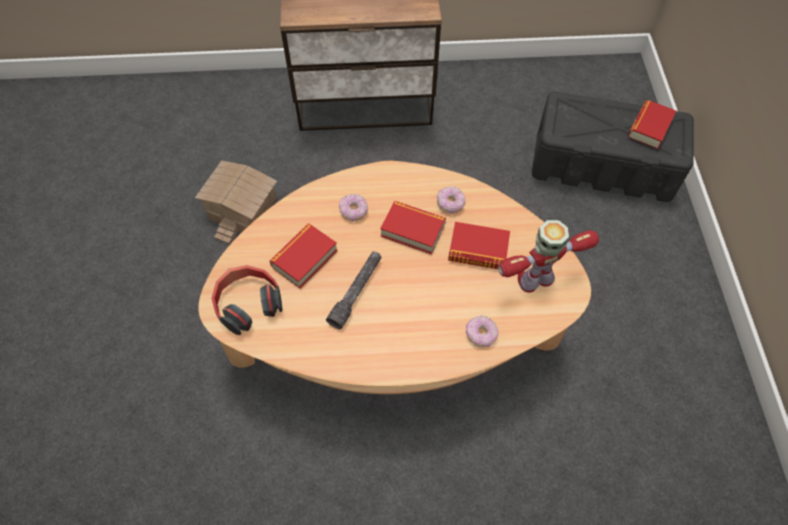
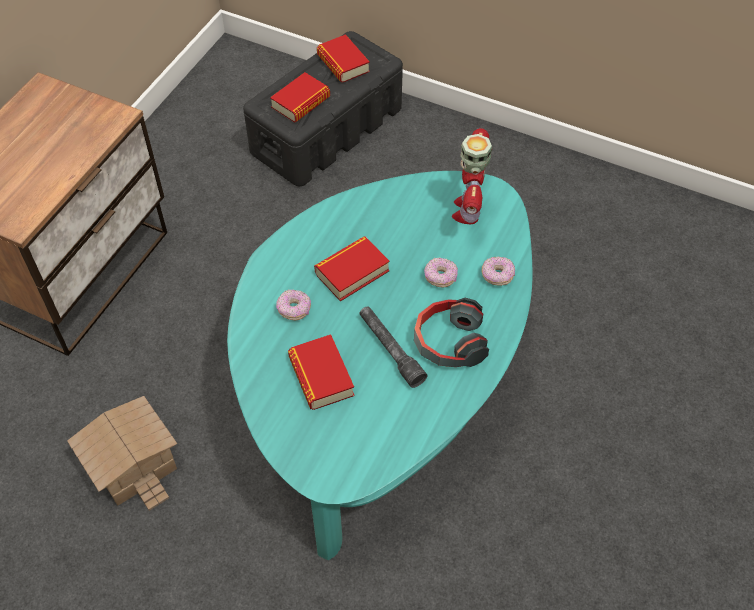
camera: 60 degrees left, 5 degrees down
(248, 303) = (340, 450): headphones -> headphones (448, 342)
(394, 326) = (383, 385): beige coffee table -> turquoise coffee table
(450, 204) = (343, 229): donut -> donut (440, 277)
(478, 250) = (409, 234): book -> book (301, 102)

